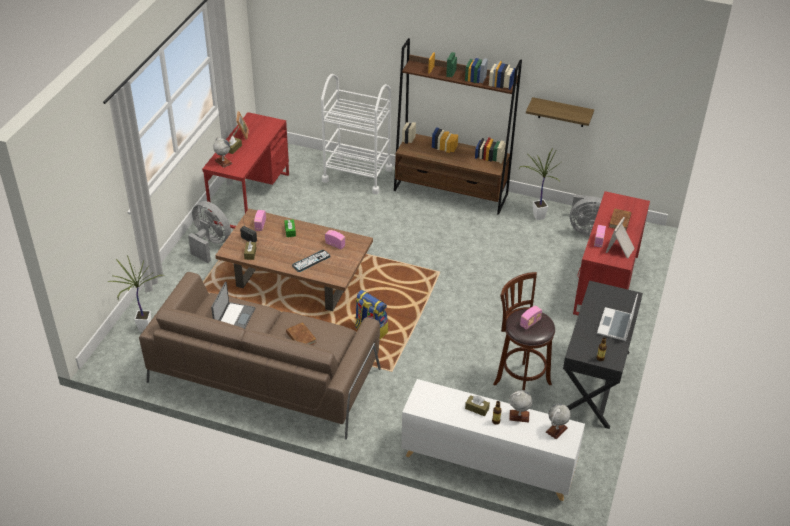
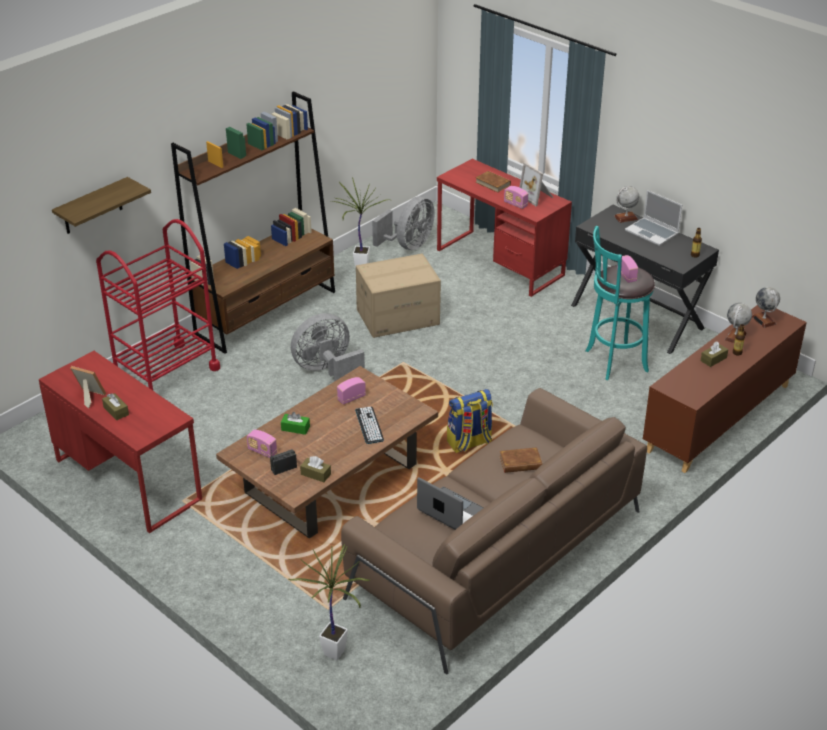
camera: 65 degrees left, 5 degrees down
(210, 244) = (198, 543): grey fan -> grey fan (327, 371)
(223, 162) = (139, 427): globe -> globe (625, 218)
(357, 175) = (166, 373): white cart -> red cart
(487, 463) = (718, 418): white cabinet -> brown cabinet
(492, 253) = (398, 316): none -> cardboard box
(520, 382) = (613, 361): brown stool -> turquoise stool
(561, 112) = (335, 133): shelf -> shelf (92, 206)

